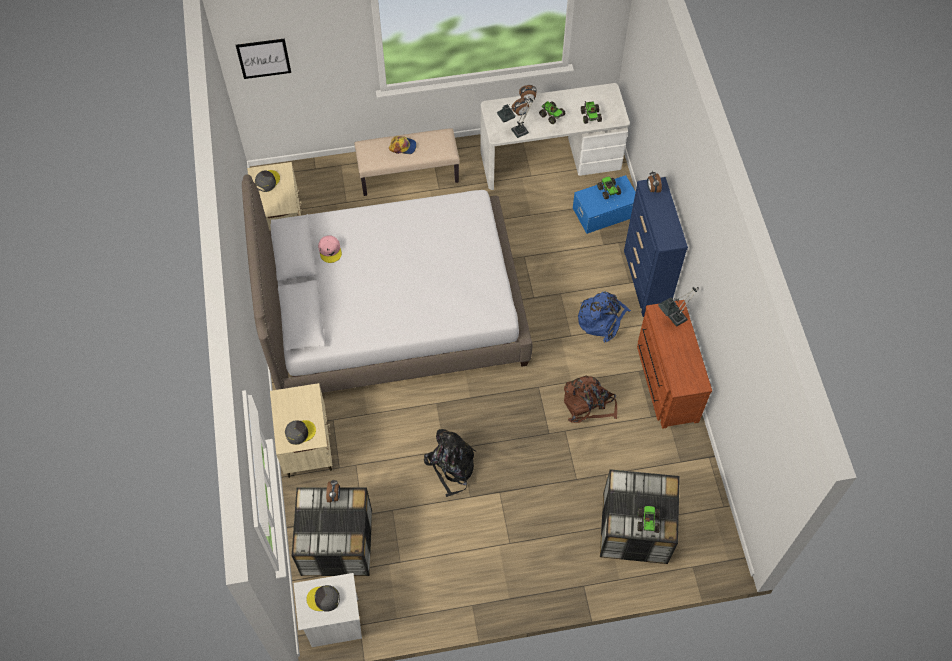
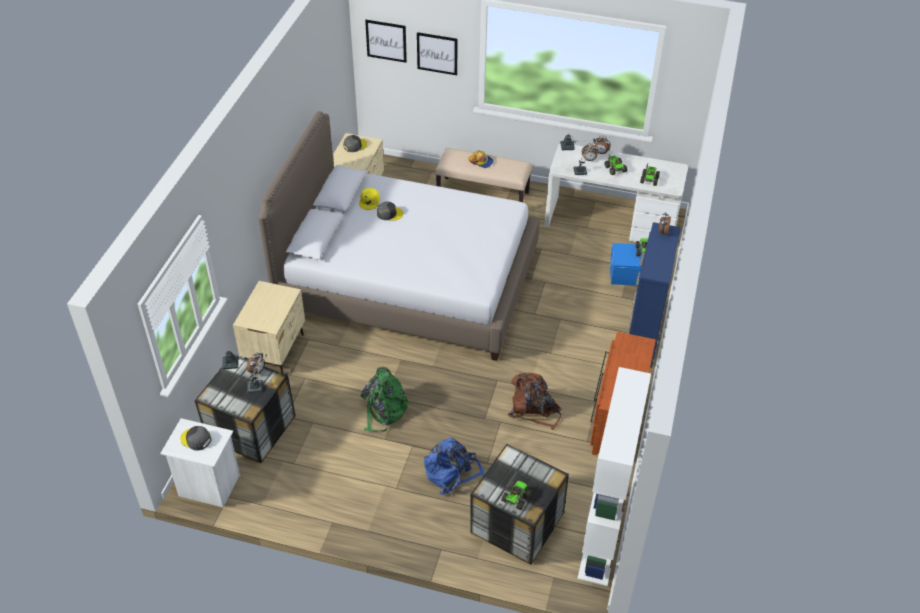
camera: 25 degrees right, 15 degrees down
(300, 432) = (262, 317): grey cap -> grey cap (389, 213)
(326, 54) = (437, 53): none -> picture
(330, 250) = (369, 201): pink cap -> yellow cap
(451, 466) = (383, 410): black backpack -> green backpack
(601, 319) = (586, 351): blue backpack -> blue backpack (451, 472)
(674, 320) = (636, 351): table lamp -> table lamp (250, 387)
(713, 508) = (602, 537): none -> white bookcase

